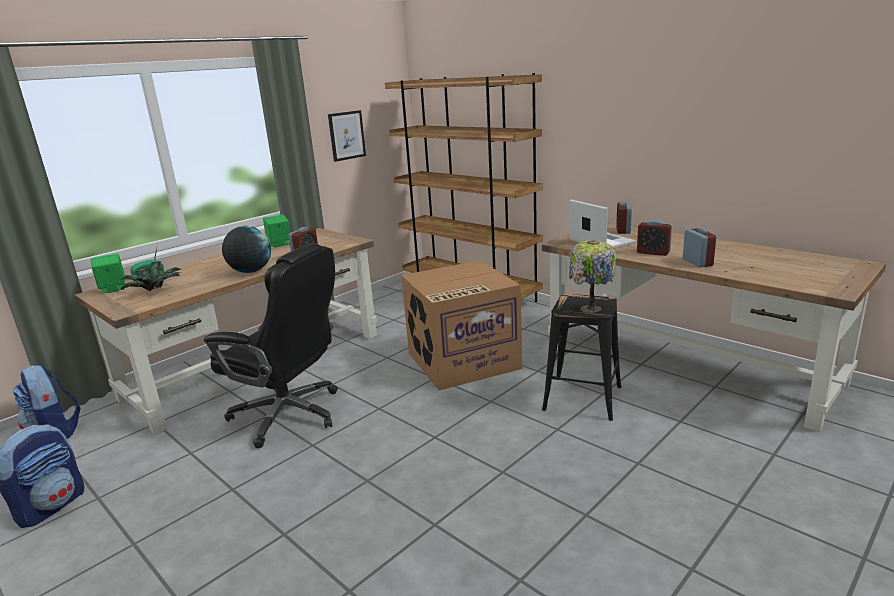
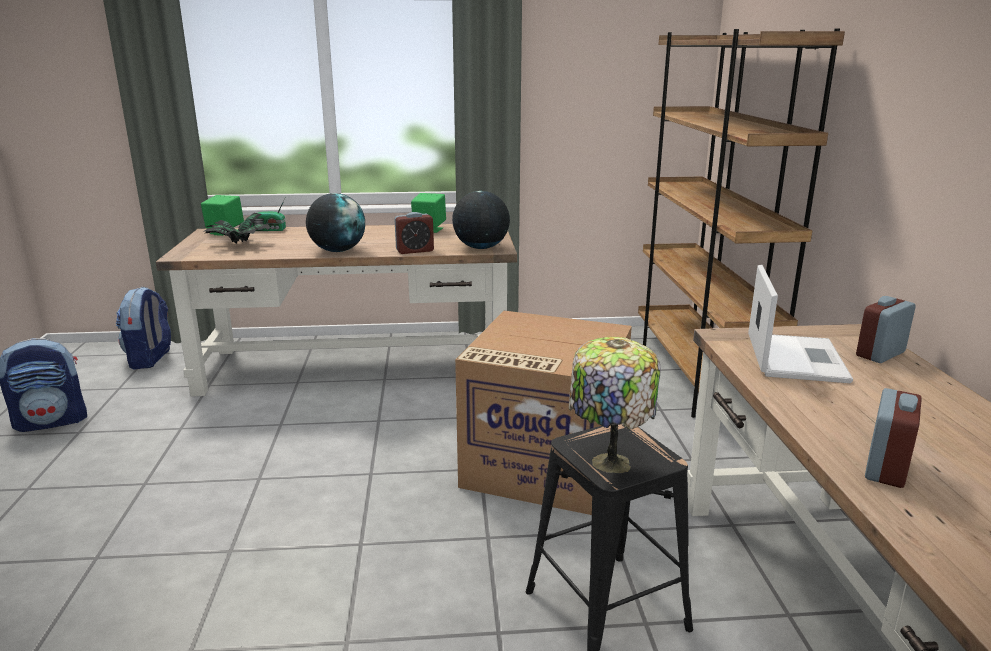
camera: 40 degrees right, 0 degrees up
(289, 414) = (296, 433): black office chair -> none
(344, 243) = (481, 248): none -> globe
(346, 135) = (587, 106): picture -> none
(653, 252) = (842, 412): alarm clock -> none

